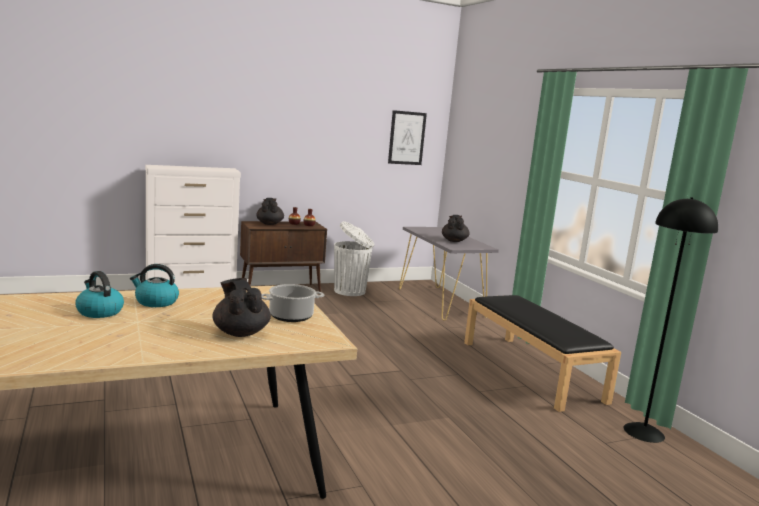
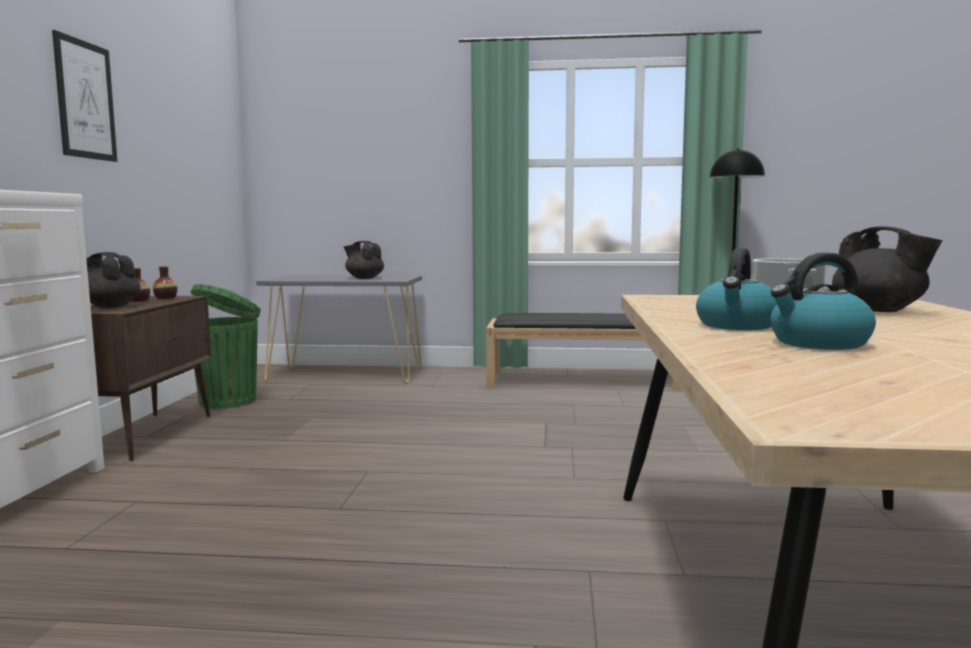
camera: 60 degrees left, 5 degrees down
(240, 332) = (879, 311): black teapot -> black teapot turned 120 degrees counterclockwise
(351, 291) = (229, 401): white trash can -> green trash can
(407, 138) = (213, 144): picture -> picture (85, 100)

